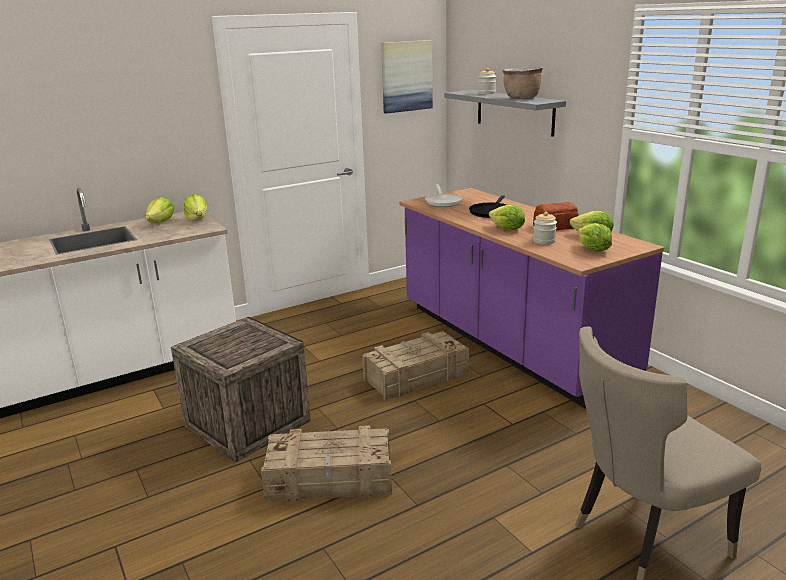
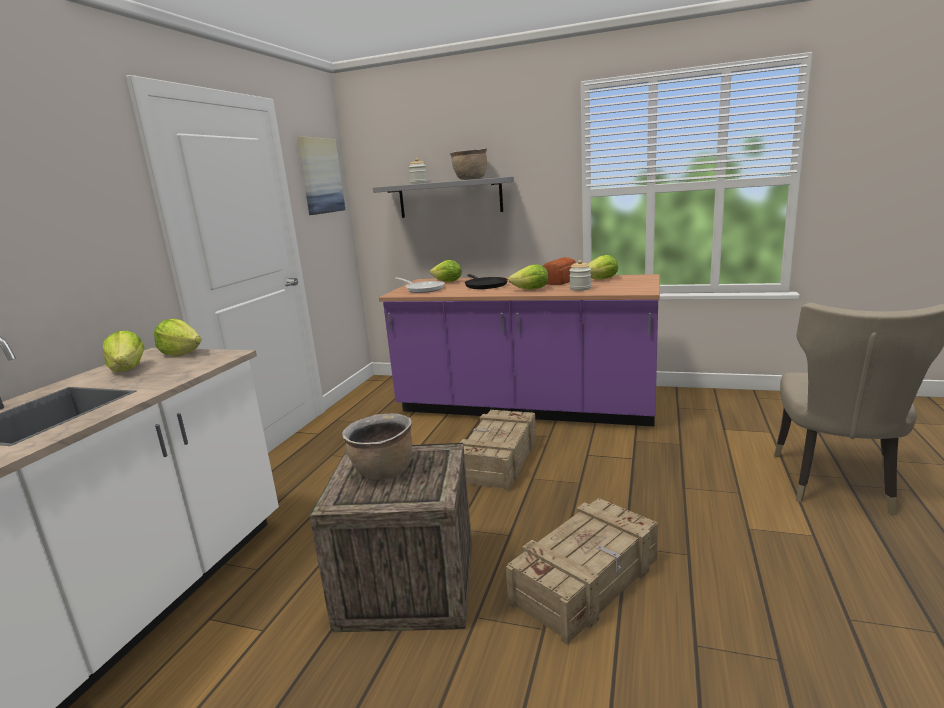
camera: 40 degrees left, 5 degrees down
(235, 339) = (383, 472): none -> brown cooking pot
(593, 250) = (627, 284): lettuce -> lettuce (447, 282)

